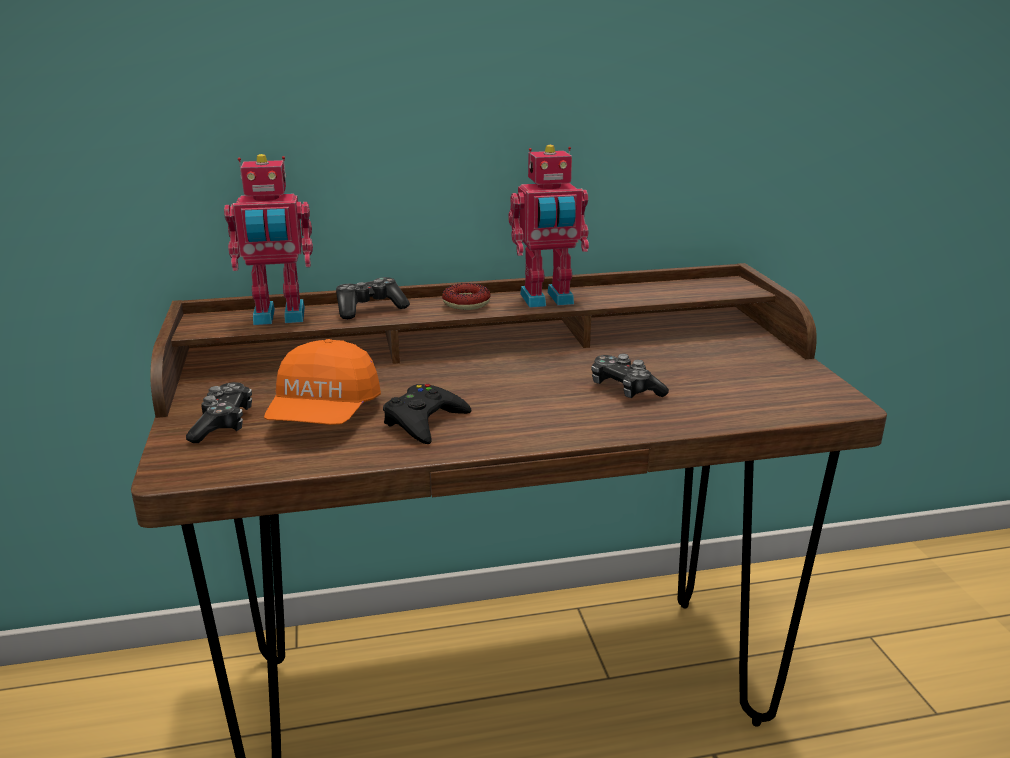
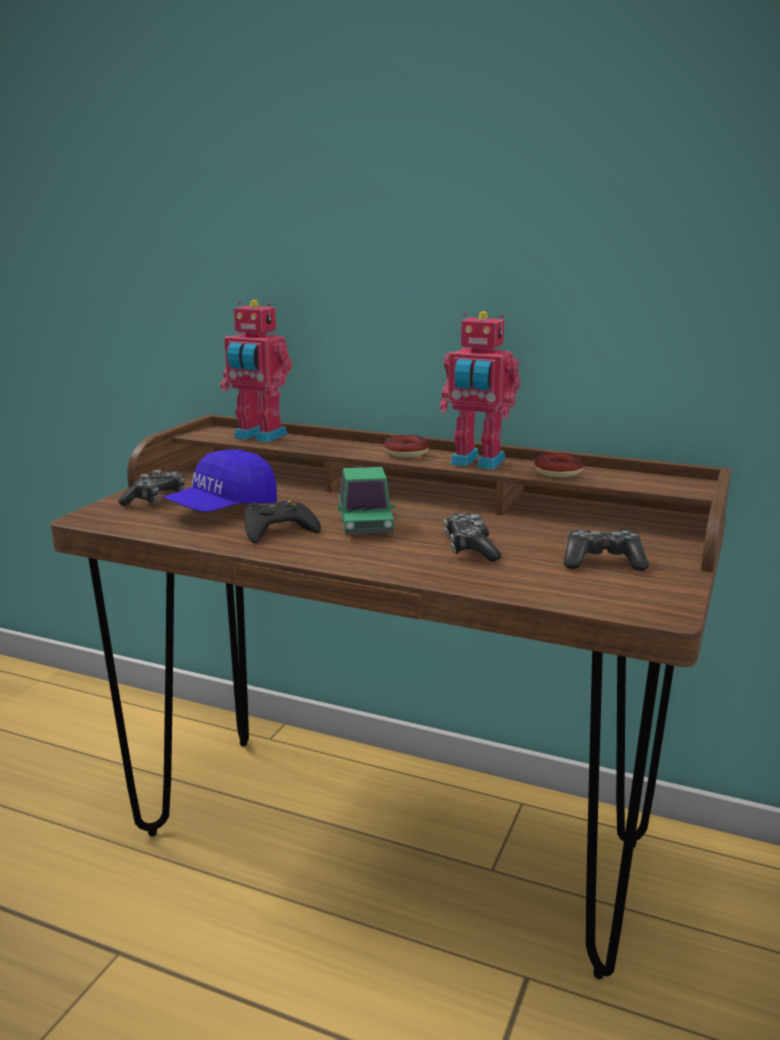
camera: 35 degrees right, 5 degrees down
(324, 414) = (223, 510): orange cap -> blue cap
(369, 309) = (328, 443): game controller -> game controller (603, 562)
(495, 390) = (365, 524): none -> toy car
(627, 294) = (558, 471): none -> donut

